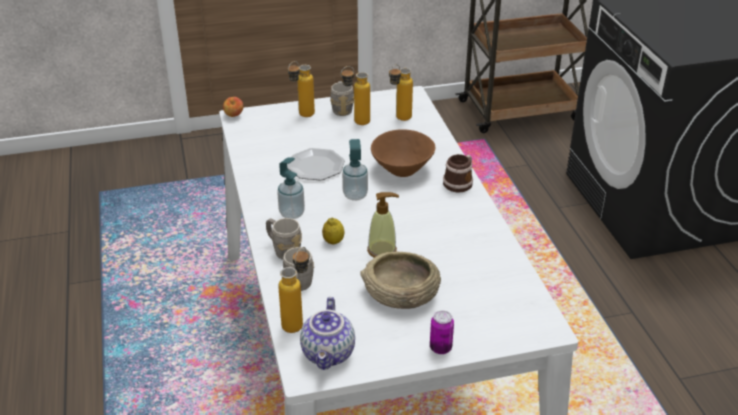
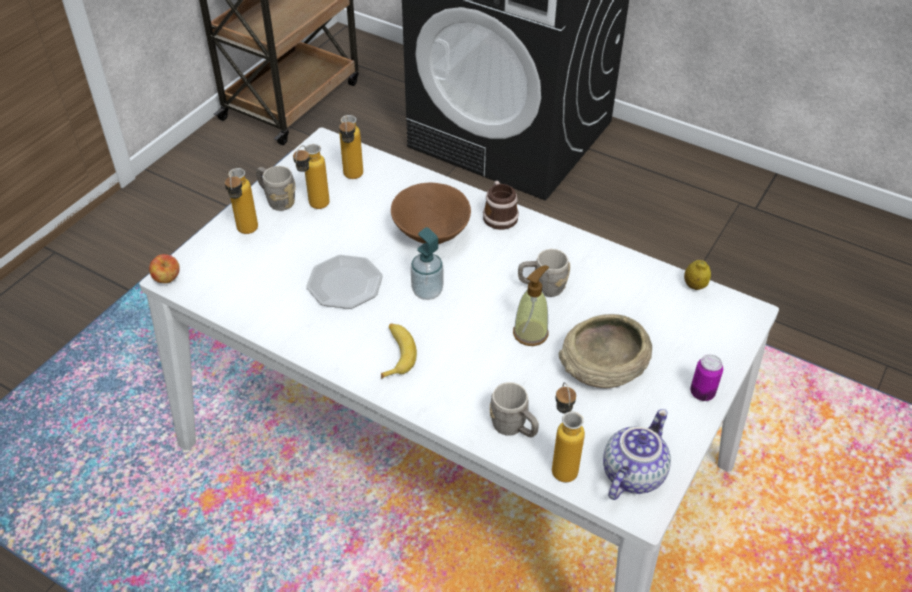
camera: 45 degrees left, 10 degrees up
(283, 250) = (444, 399): grey mug -> grey mug (542, 287)
(292, 214) = (396, 354): soap dispenser -> banana
(329, 354) = (632, 472): teapot -> teapot turned 105 degrees counterclockwise
(333, 241) = (477, 356): lemon -> lemon (694, 285)

